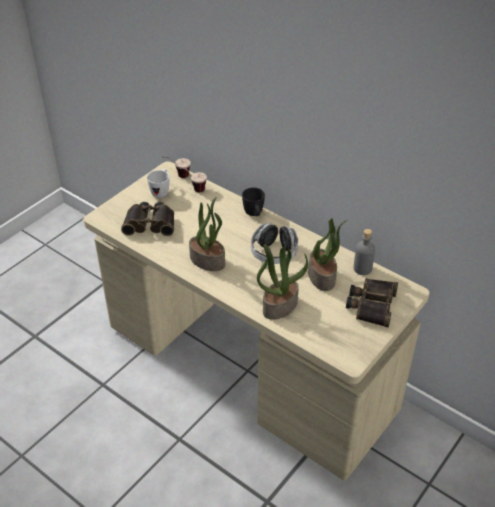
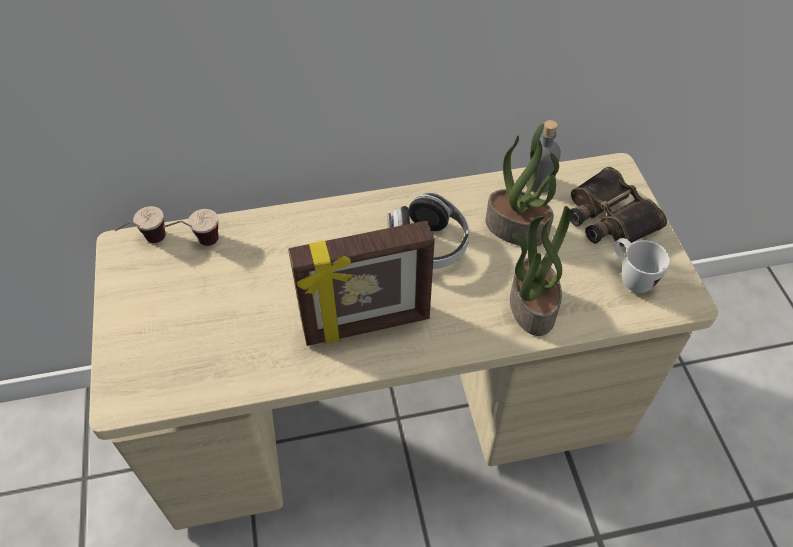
camera: 50 degrees left, 10 degrees up
(150, 223) = (211, 344): binoculars -> none
(161, 191) = (158, 285): white mug -> white mug (630, 277)
(208, 260) = (367, 326): potted plant -> picture frame
(254, 215) = (331, 216): black mug -> none

